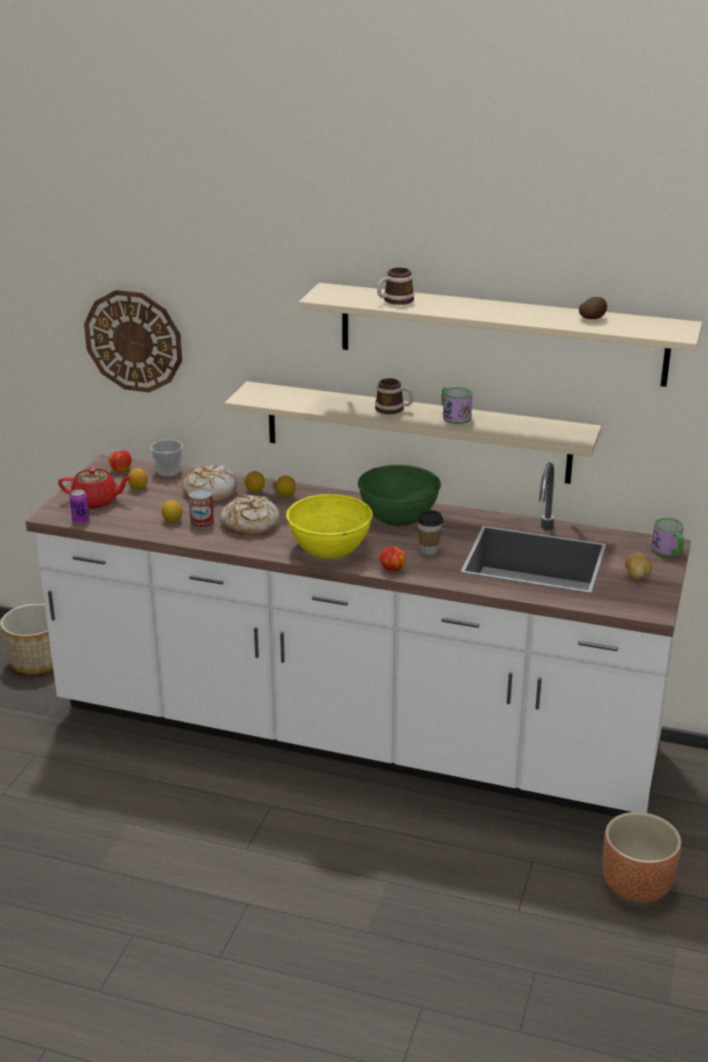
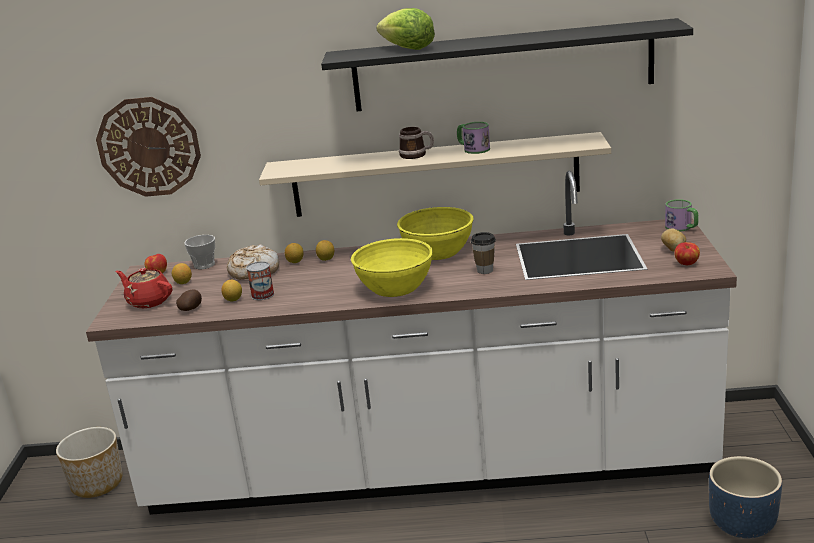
camera: 15 degrees left, 5 degrees down
(81, 521) = (143, 319): can -> none
(96, 501) = (148, 301): red teapot -> red teapot turned 135 degrees counterclockwise
(250, 524) = (309, 286): bread -> none
(392, 569) = (464, 291): apple -> apple (686, 264)
(394, 301) = (408, 49): mug -> lettuce
(398, 515) = (437, 252): green bowl -> yellow bowl
(501, 334) = (502, 66): beige shelf -> black shelf
(592, 318) = (589, 30): potato -> potato (191, 309)
(636, 885) = (742, 524): brown planter -> blue planter

